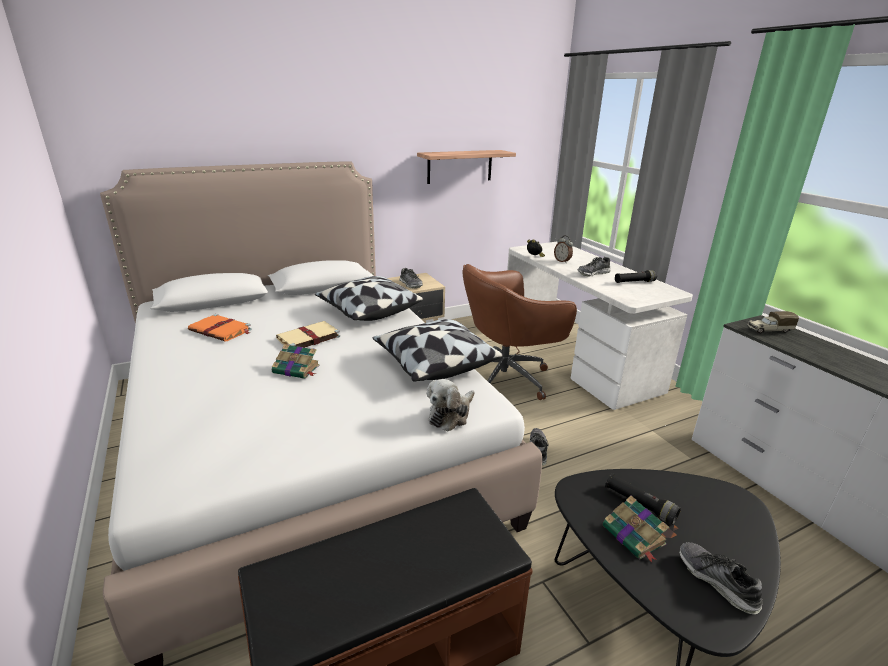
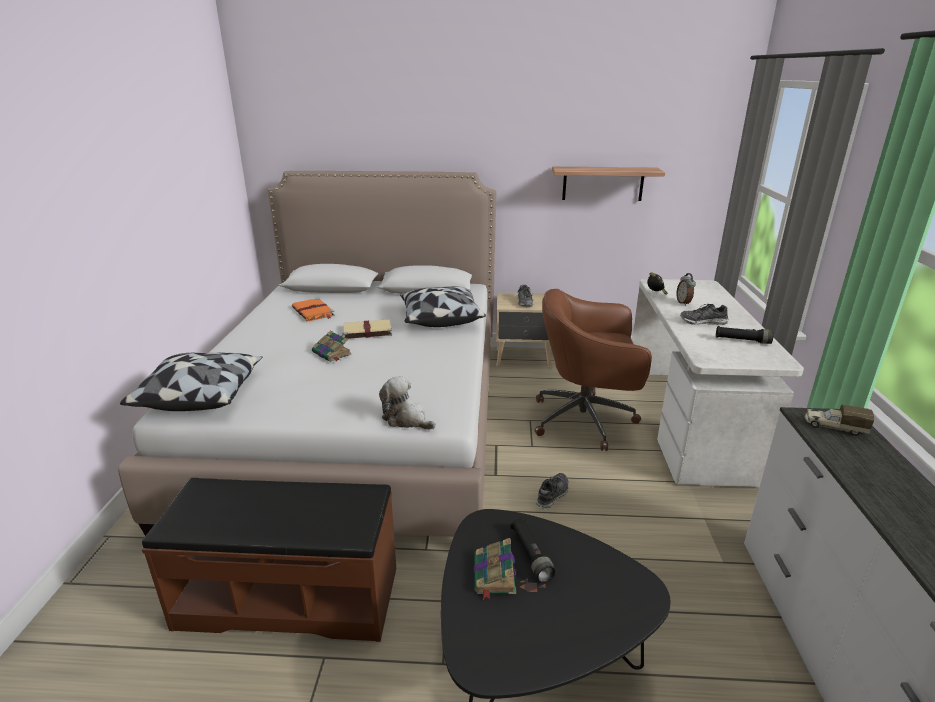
camera: 30 degrees right, 0 degrees up
(434, 363) = (443, 375): pillow -> pillow (200, 395)
(450, 415) = (406, 419): plush toy -> plush toy turned 60 degrees clockwise
(716, 581) = (527, 640): shoe -> none

